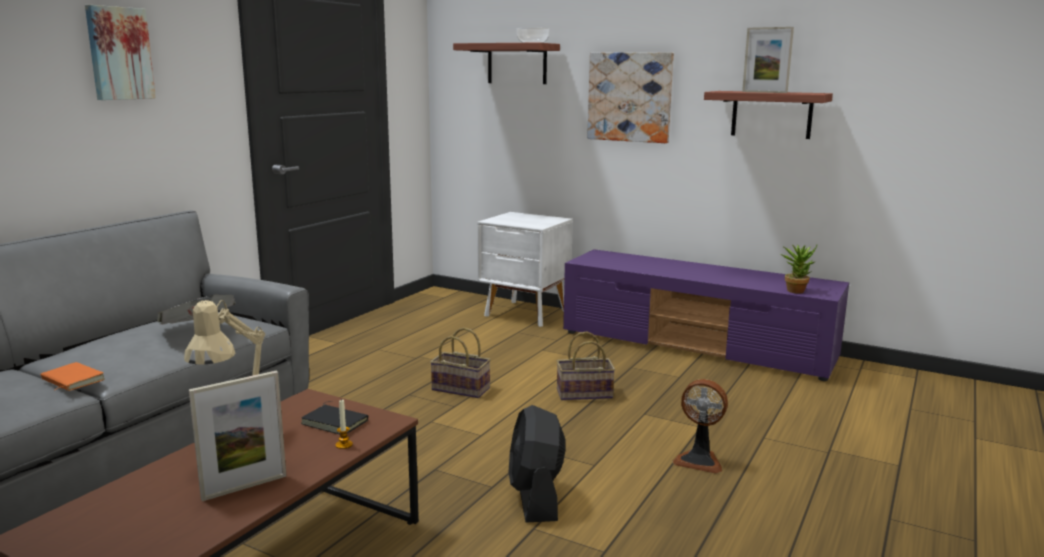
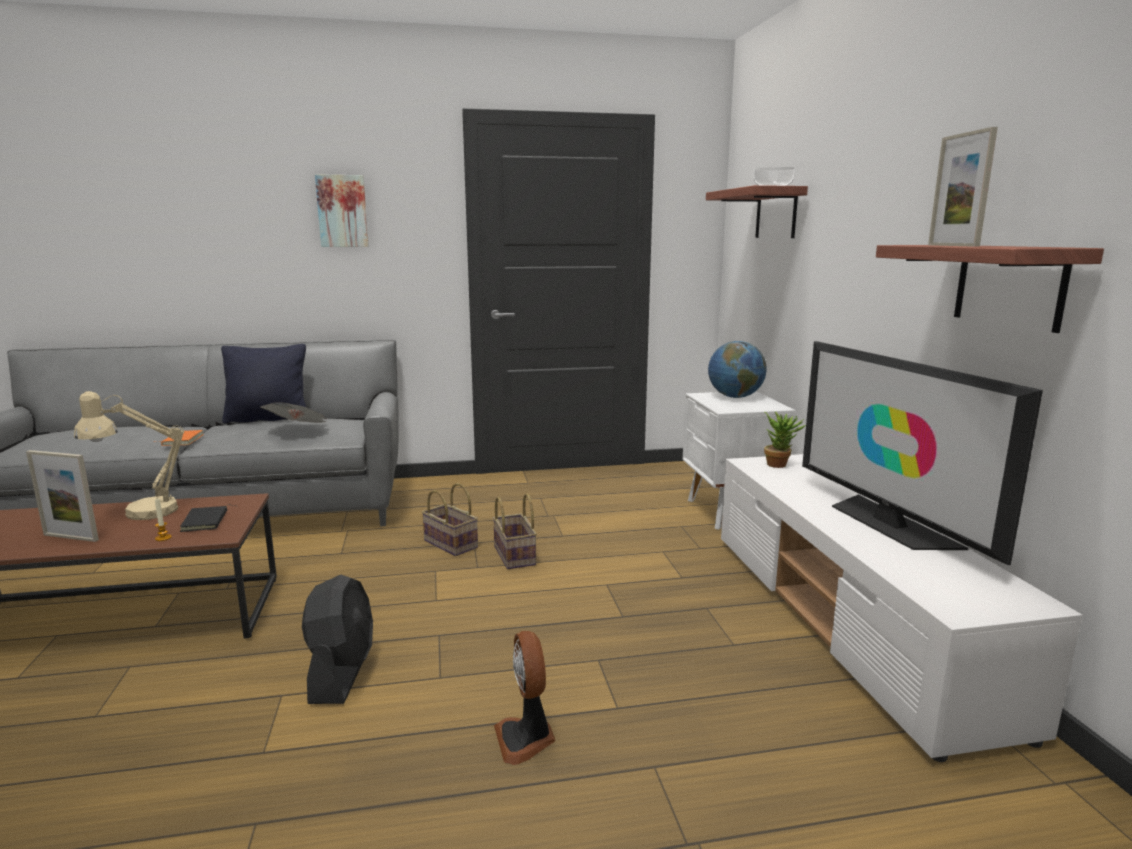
camera: 50 degrees right, 0 degrees up
(108, 334) = (268, 419): none -> black pillow
(516, 217) = (735, 397): none -> globe
(535, 497) = (342, 672): black fan -> black fan turned 135 degrees clockwise
(583, 394) = (592, 610): basket -> basket (449, 544)
(630, 97) = (858, 254): picture -> none
(697, 346) = (848, 622): purple tv stand -> white tv stand
(720, 271) = (889, 524): none -> television
(796, 290) = (927, 587): potted plant -> potted plant (780, 464)

